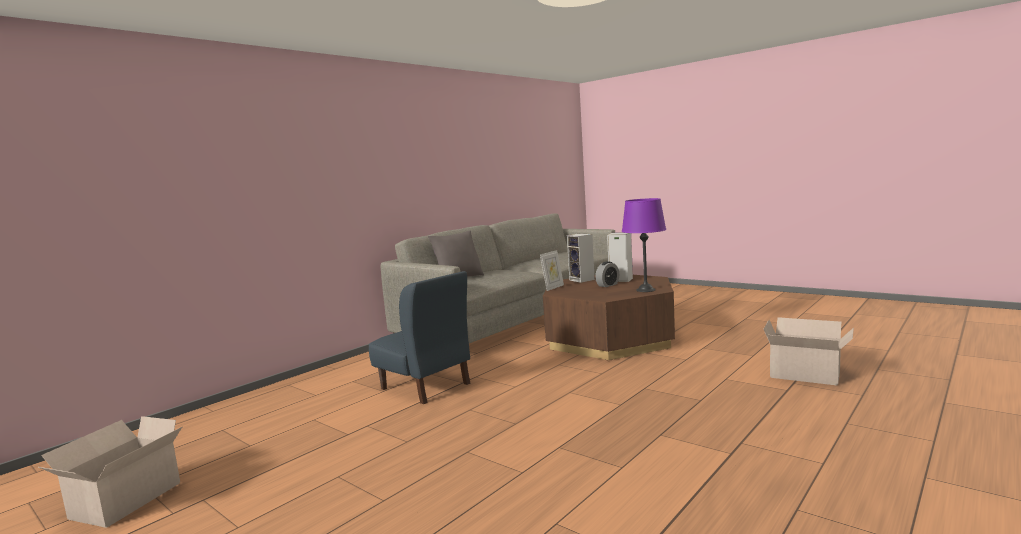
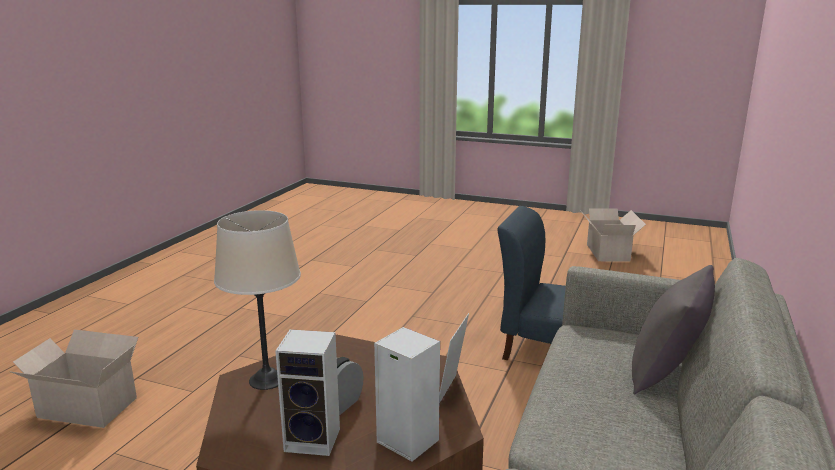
camera: 160 degrees right, 10 degrees up
(646, 290) = (266, 380): purple table lamp -> beige table lamp

